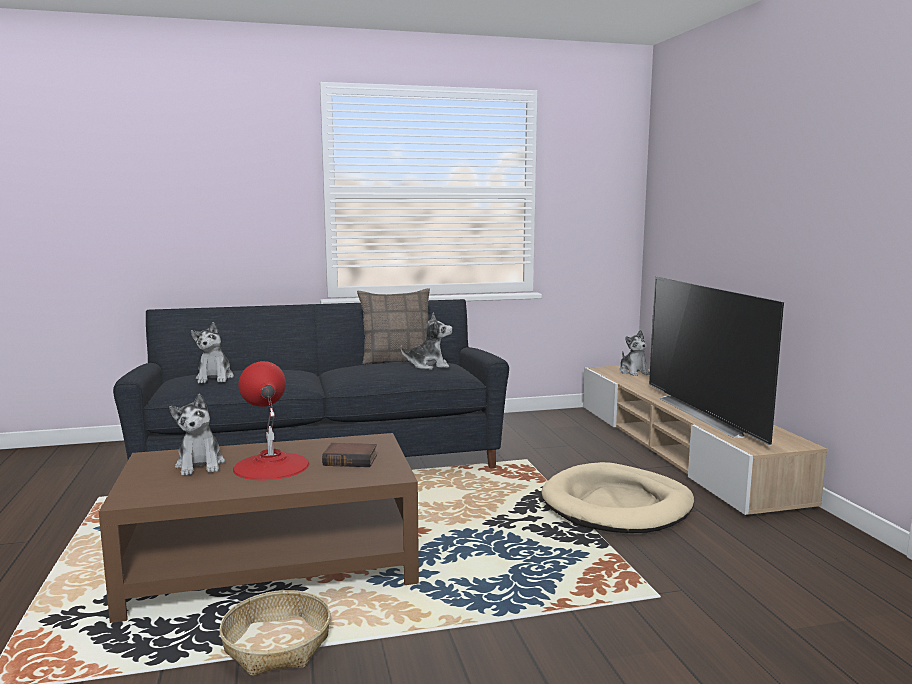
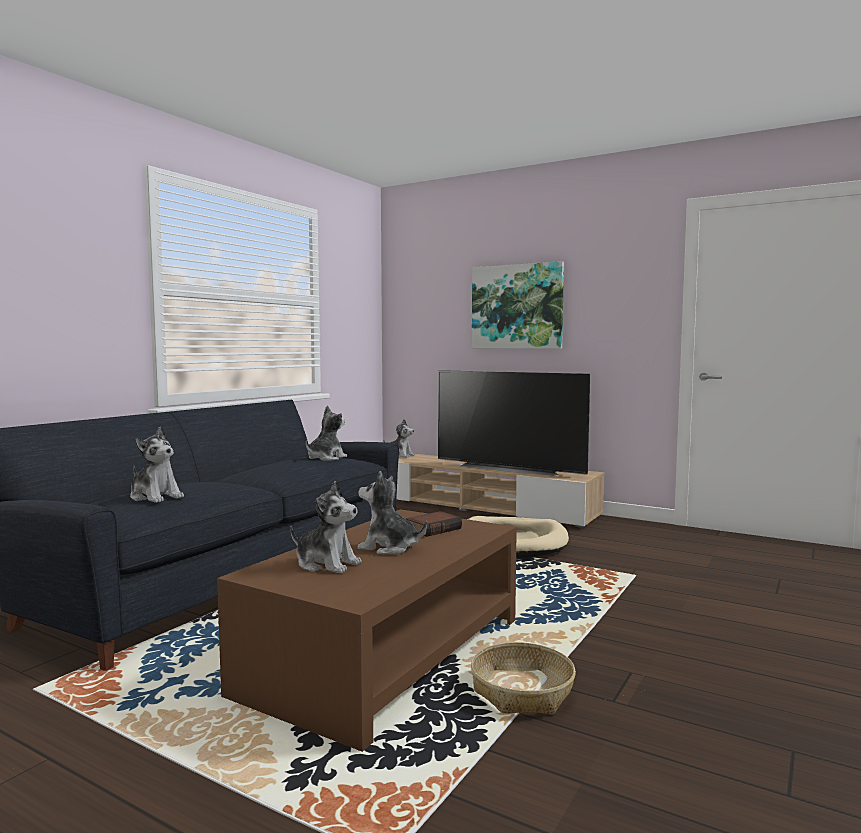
camera: 45 degrees left, 5 degrees down
(271, 466) = (389, 547): red table lamp -> plush toy
(397, 360) = (278, 460): pillow -> none
(756, 196) = (517, 307): none -> picture

